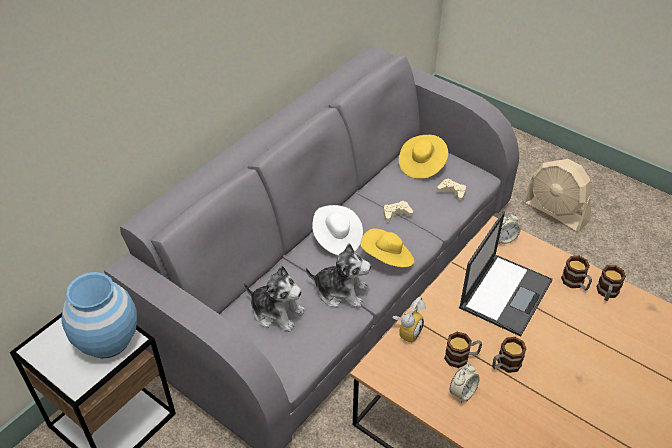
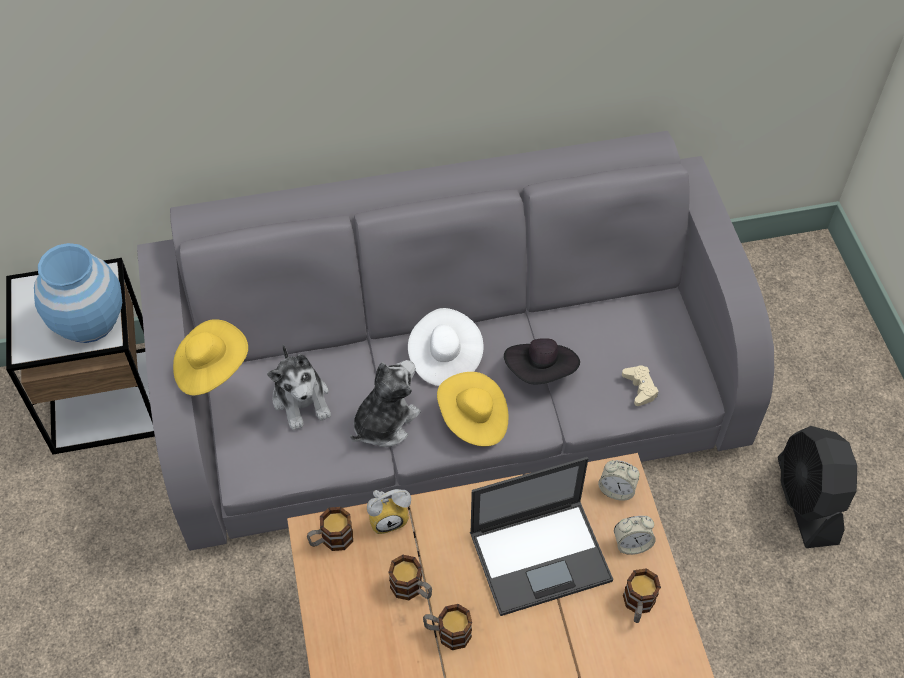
camera: 40 degrees right, 10 degrees up
(340, 291) = (384, 422): plush toy -> plush toy turned 105 degrees counterclockwise
(396, 214) = (541, 371): beige game controller -> black hat
(422, 165) = (643, 328): yellow hat -> yellow hat (211, 368)
(462, 392) = (371, 626): alarm clock -> alarm clock (631, 544)
(555, 212) = (807, 501): beige fan -> black fan
(606, 293) = (661, 645): mug -> mug (331, 539)

